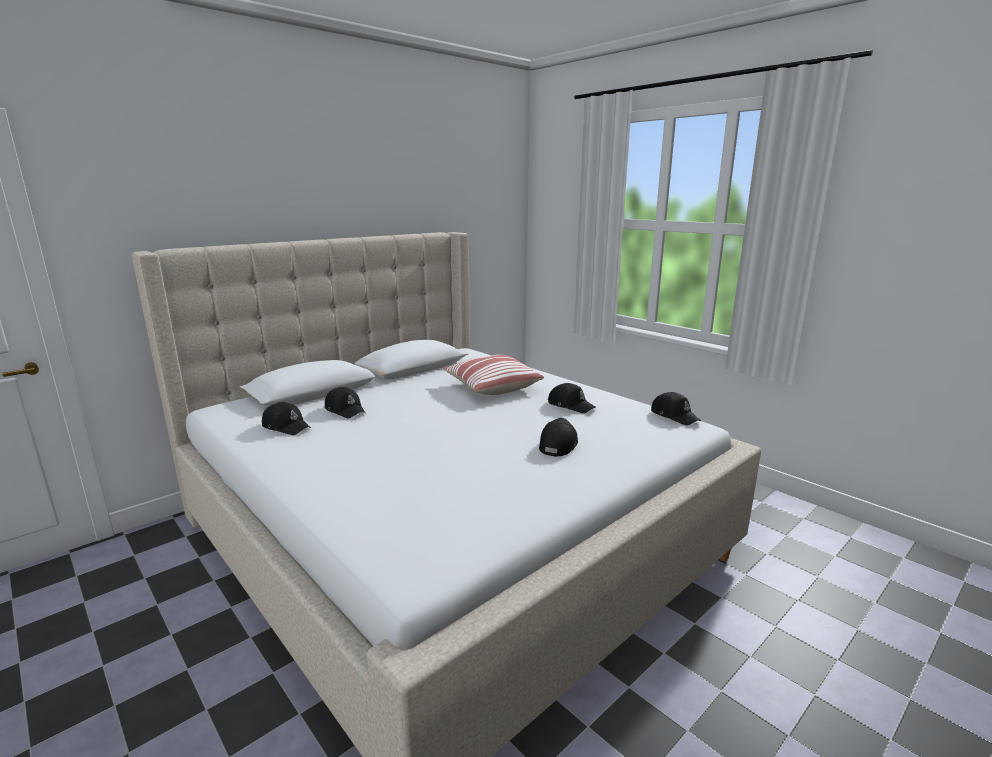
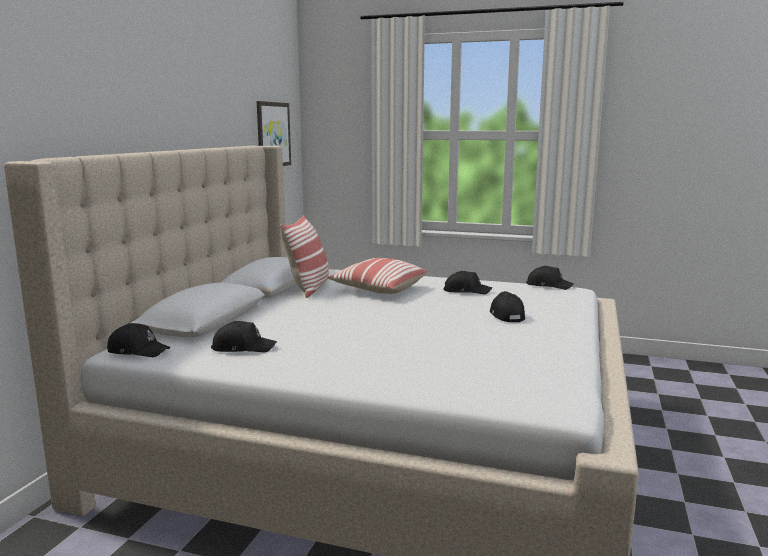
camera: 30 degrees left, 5 degrees down
(345, 410) = (276, 326): black cap -> black cap (138, 350)
(438, 374) = (309, 288): none -> pillow
(482, 220) = (272, 134): none -> picture

